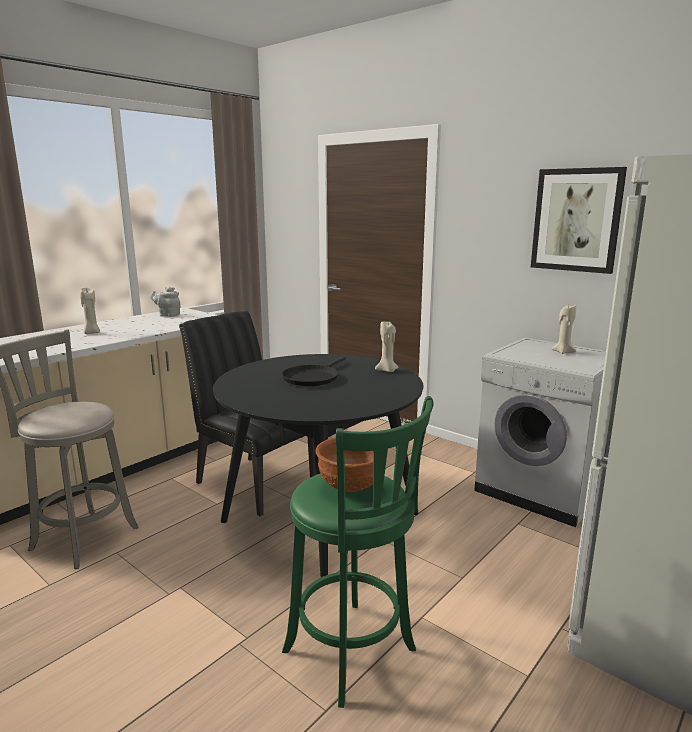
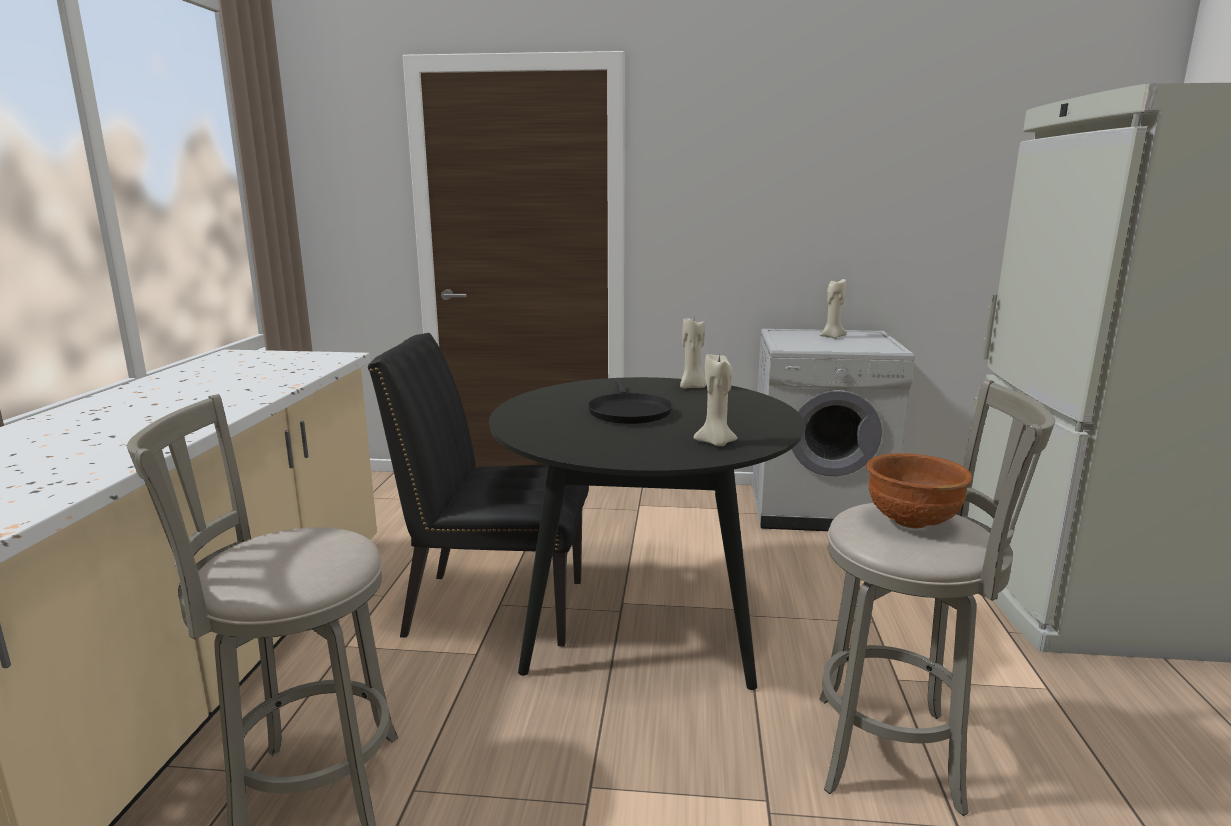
camera: 35 degrees left, 0 degrees up
(91, 333) = (149, 409): beige candle -> beige candle (716, 443)
(168, 315) = (229, 363): grey teapot -> none
(354, 654) = (897, 752): green stool -> grey stool
(576, 220) = (819, 180): picture -> none

